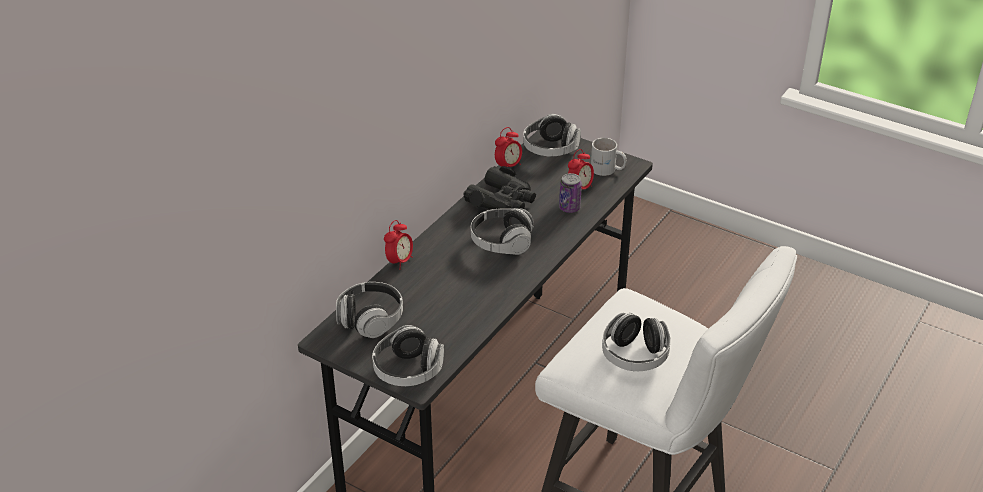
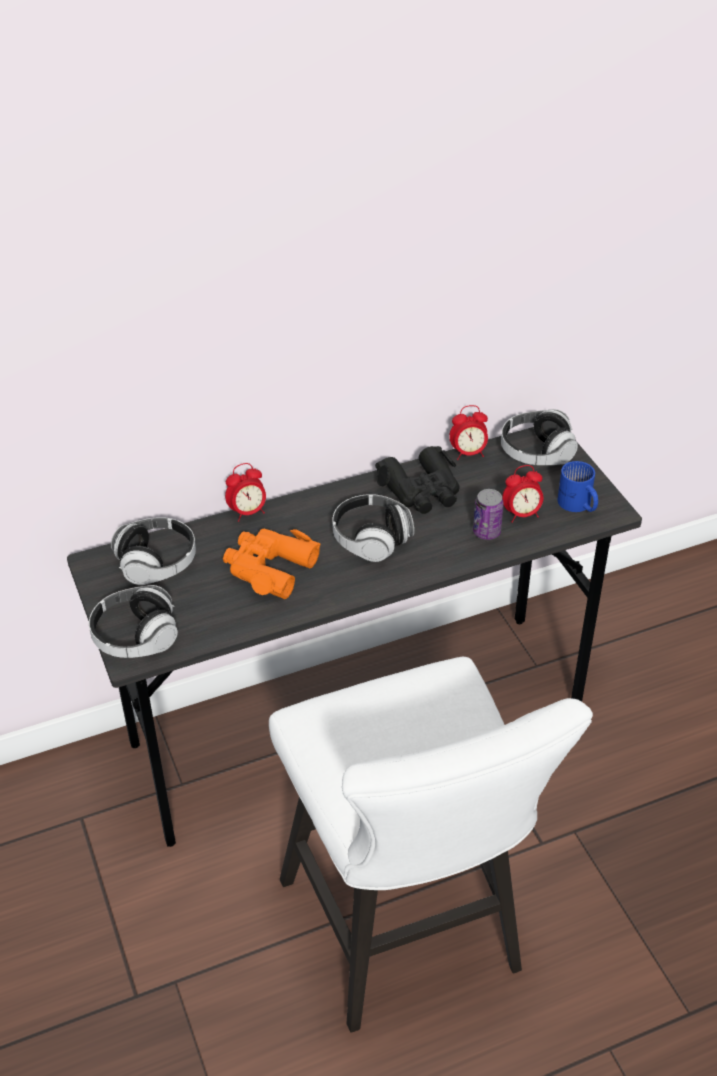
camera: 35 degrees right, 5 degrees up
(453, 289) = (269, 568): none -> orange binoculars
(607, 170) = (577, 505): white mug -> blue mug
(634, 356) = (380, 745): headphones -> none

